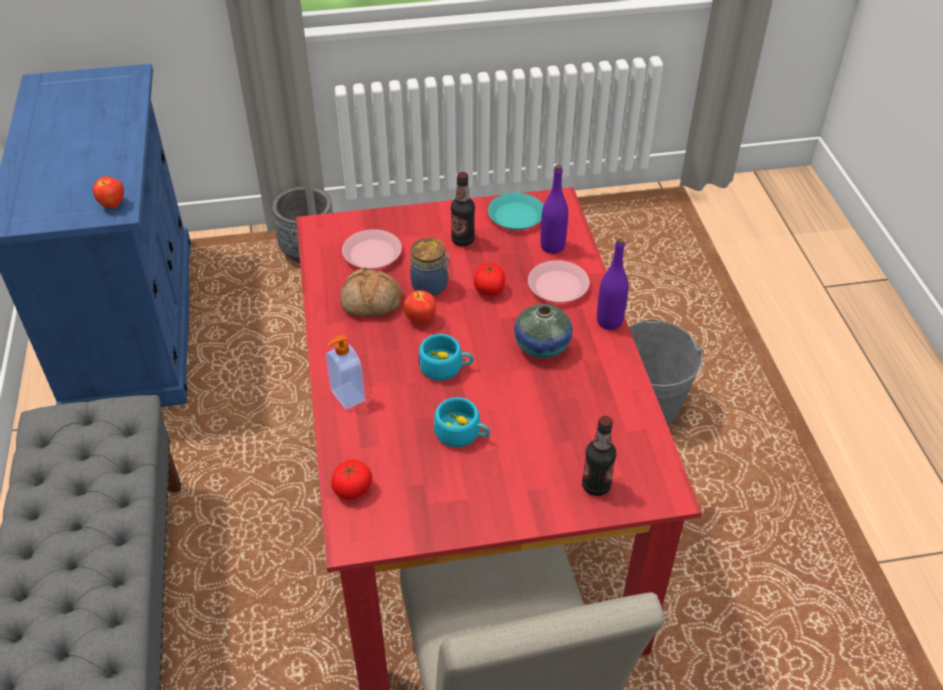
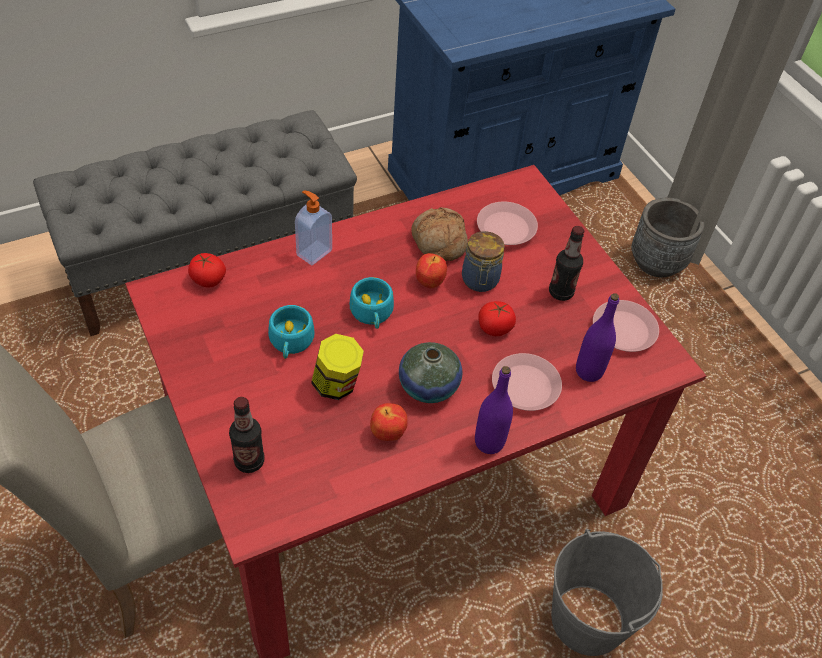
camera: 70 degrees right, 5 degrees up
(113, 205) = (466, 43): apple -> apple (388, 434)
(515, 216) = (623, 330): turquoise plate -> pink plate
(523, 408) = (337, 385): none -> jar

